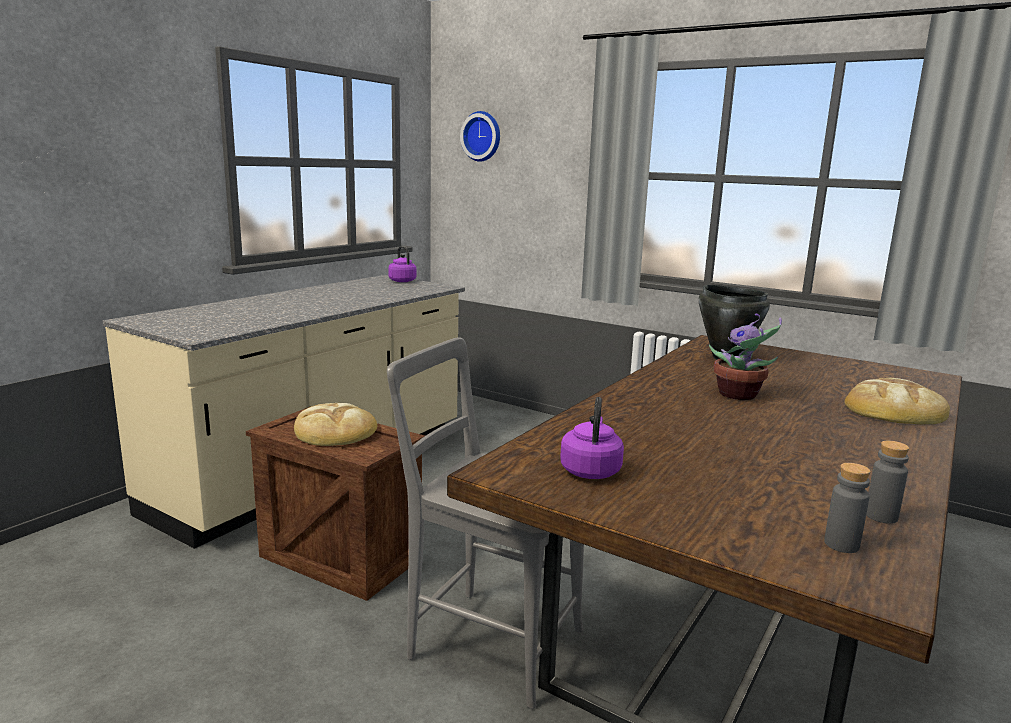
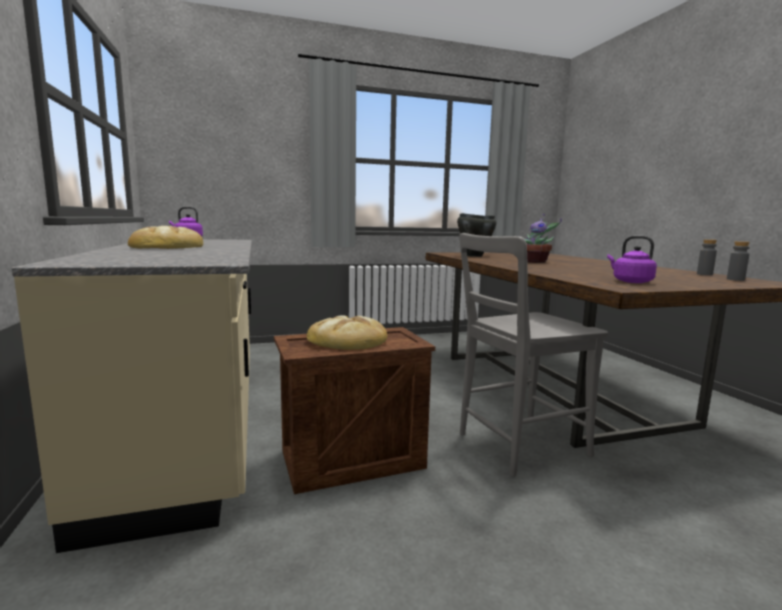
camera: 50 degrees left, 5 degrees down
(482, 136) = (197, 122): wall clock -> none
(894, 410) = (578, 259): bread -> bread (167, 246)

